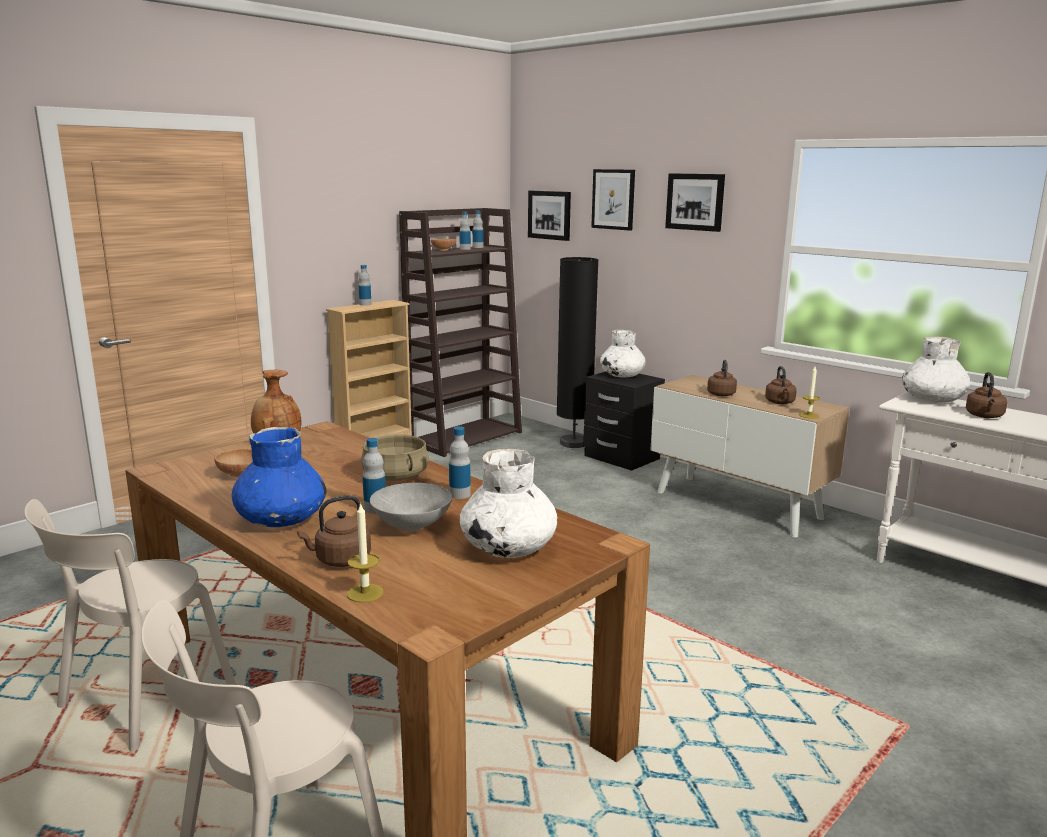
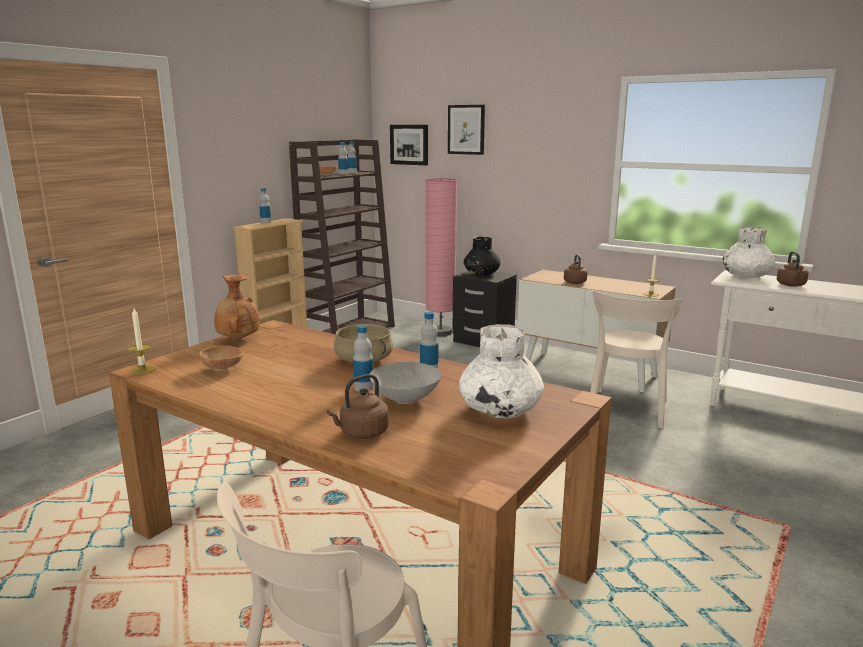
camera: 10 degrees left, 0 degrees up
(141, 701) = (145, 585): beige chair -> beige chair (627, 410)
(281, 520) = (285, 404): blue vase -> none
(365, 593) = (402, 458): candle -> candle (142, 370)
(573, 443) = (440, 332): black floor lamp -> pink floor lamp
(622, 375) = (481, 273): white vase -> black vase
(695, 202) = (538, 129): picture -> none
(780, 402) = (623, 286): brown kettle -> none

